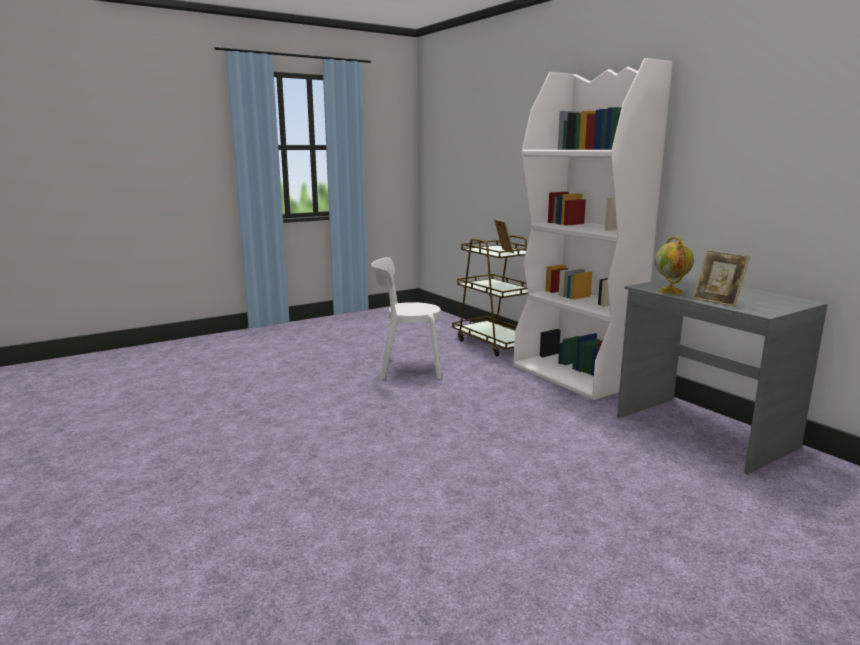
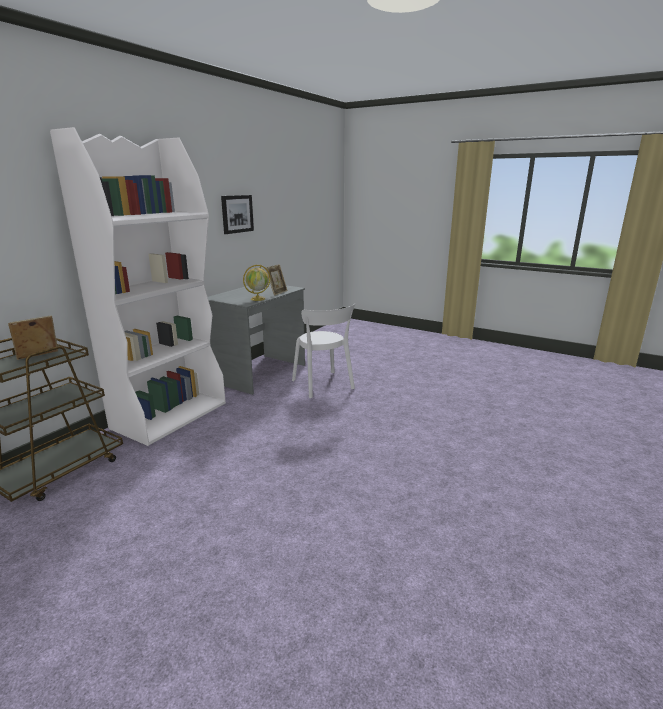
camera: 115 degrees left, 5 degrees up
(406, 368) = (167, 513): white chair -> white chair (323, 385)
(804, 163) = (237, 214): none -> picture

